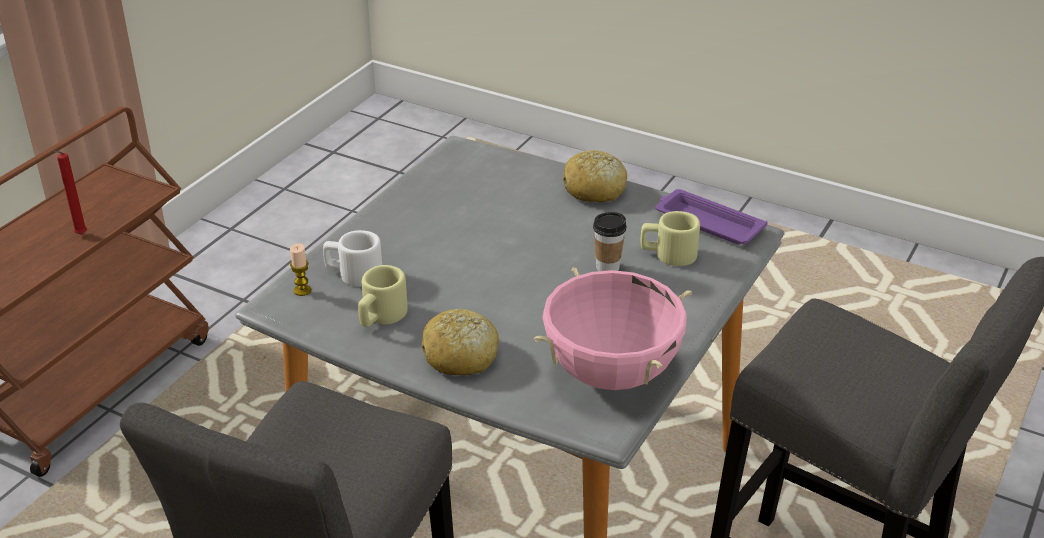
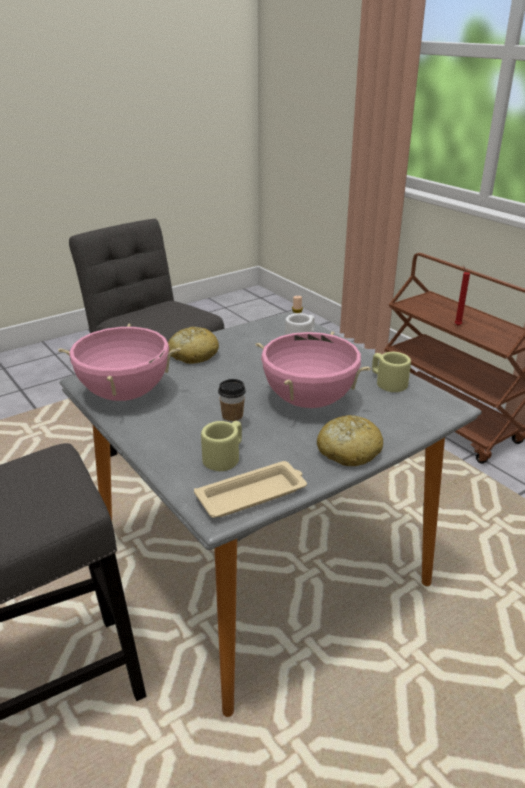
camera: 115 degrees right, 5 degrees down
(380, 316) = (251, 341): beige mug -> beige mug (387, 382)
(515, 232) = (308, 401): none -> pink cooking pot
(707, 223) = (253, 494): purple tray -> beige tray

